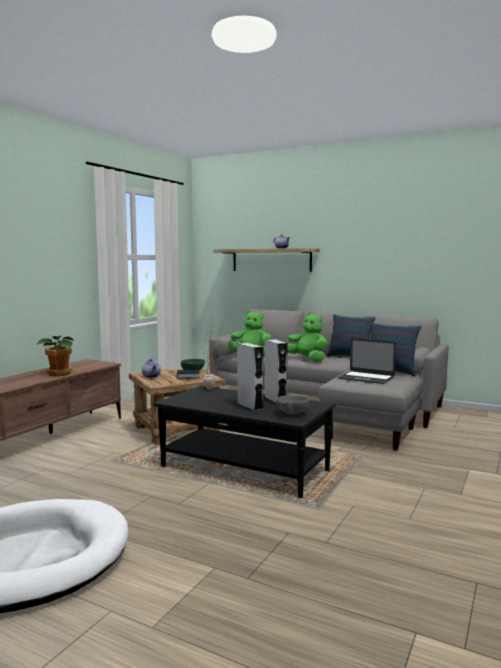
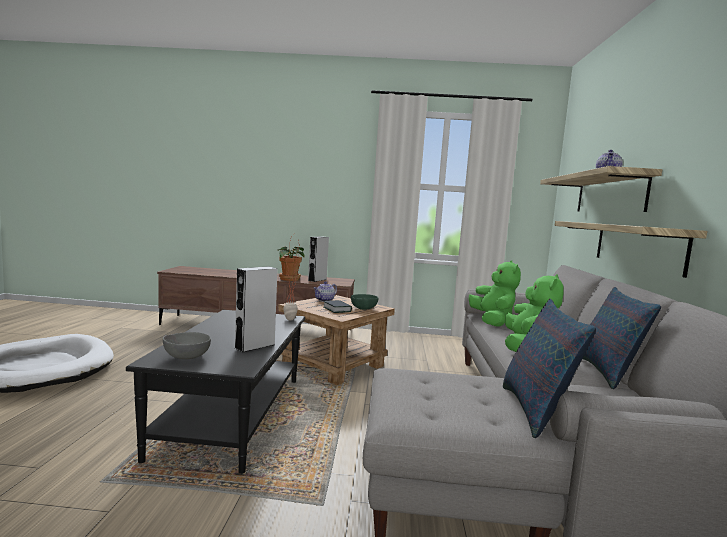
camera: 65 degrees right, 0 degrees up
(250, 406) = (219, 338): grey speaker -> grey speaker (317, 280)
(307, 291) = (637, 246): none -> shelf
(366, 378) = (451, 391): laptop -> none

